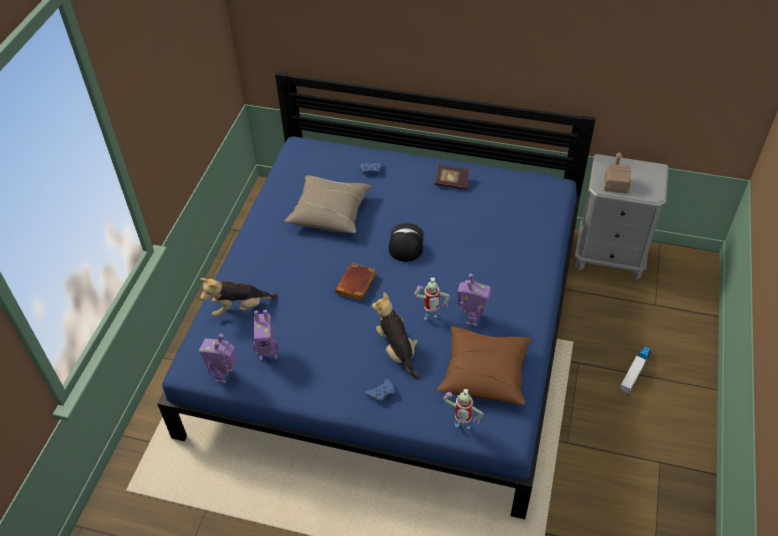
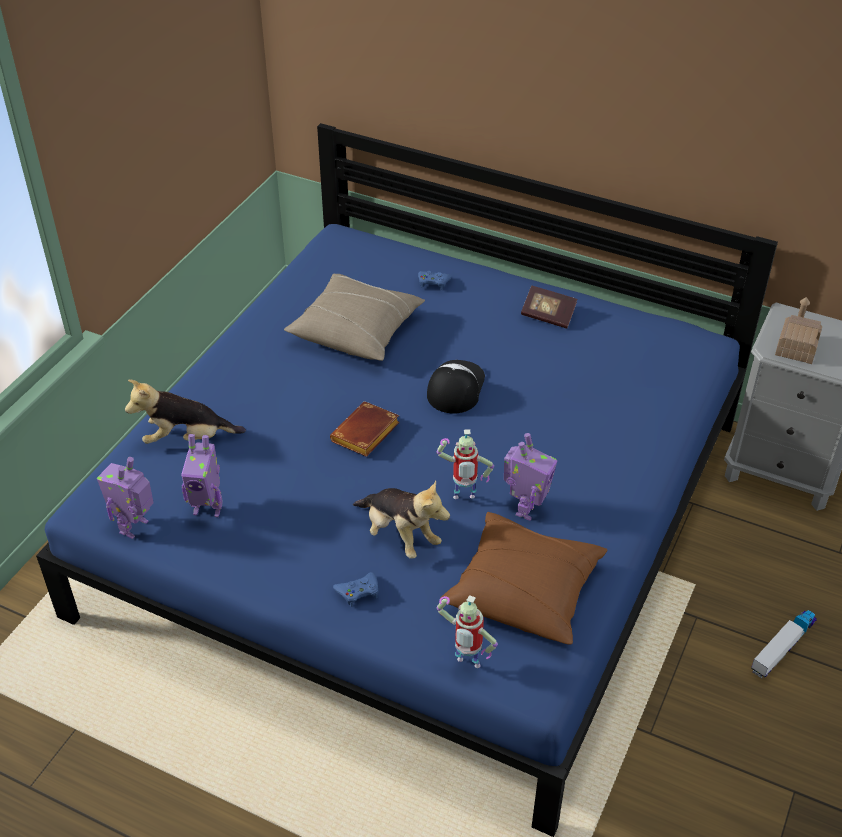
camera: 10 degrees right, 5 degrees down
(397, 350) = (399, 535): plush toy -> plush toy turned 150 degrees clockwise

